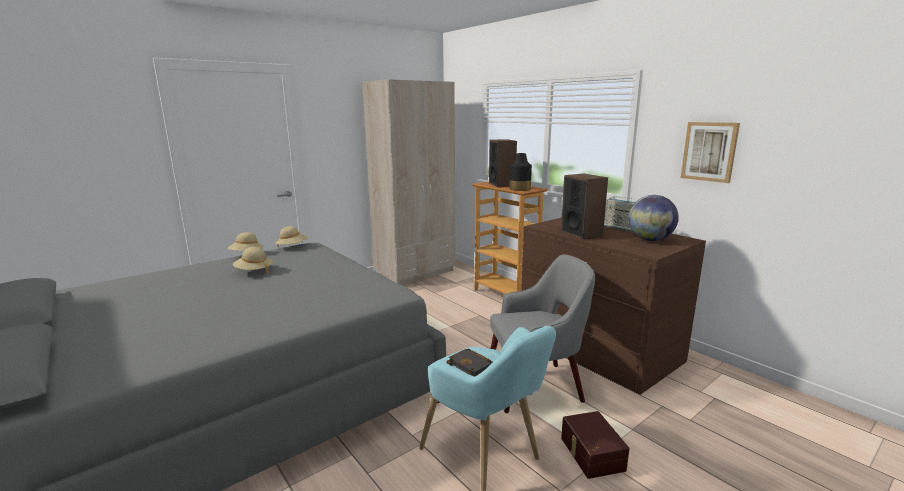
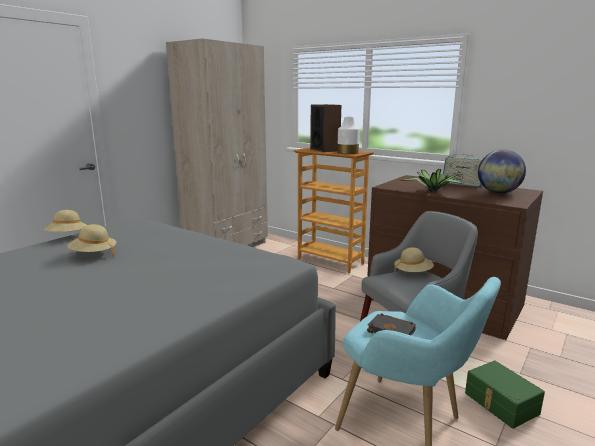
camera: 15 degrees left, 0 degrees up
(292, 247) = (119, 225): beige hat -> beige hat (412, 273)
(520, 188) = (348, 152): black vase -> white vase
(581, 233) = (433, 190): speaker -> potted plant
(591, 454) = (500, 403): brown storage box -> green storage box
(709, 151) = (538, 109): picture -> none

